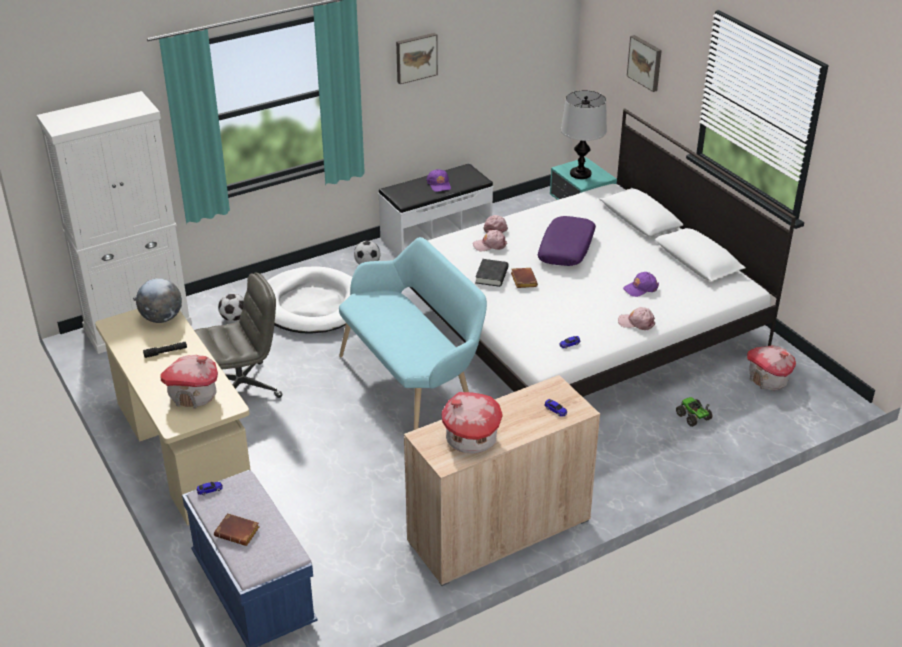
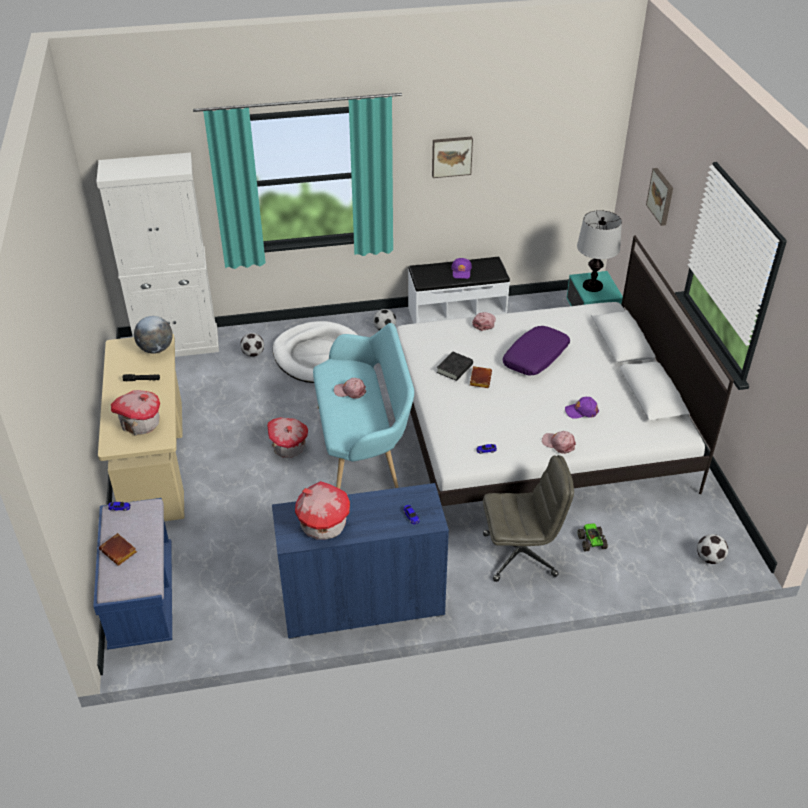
camera: 20 degrees right, 5 degrees up
(242, 387) = (227, 417): grey office chair -> grey office chair (520, 554)
(490, 245) = (469, 339): pink cap -> pink cap (350, 391)
(499, 531) = (362, 603): beige cabinet -> blue cabinet
(768, 380) = (682, 524): toy house -> toy house (289, 447)
(809, 404) = (709, 558): none -> football

